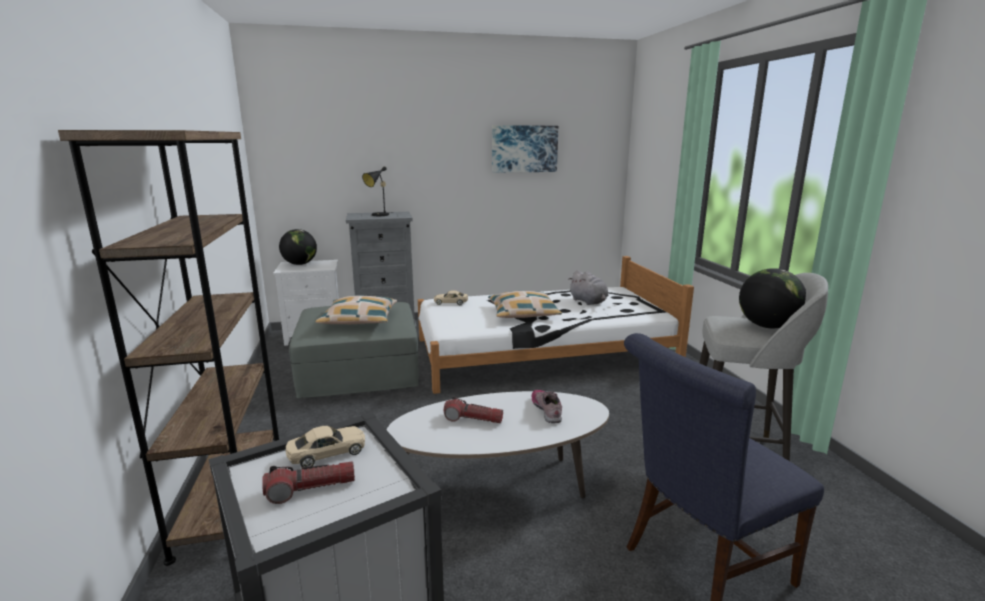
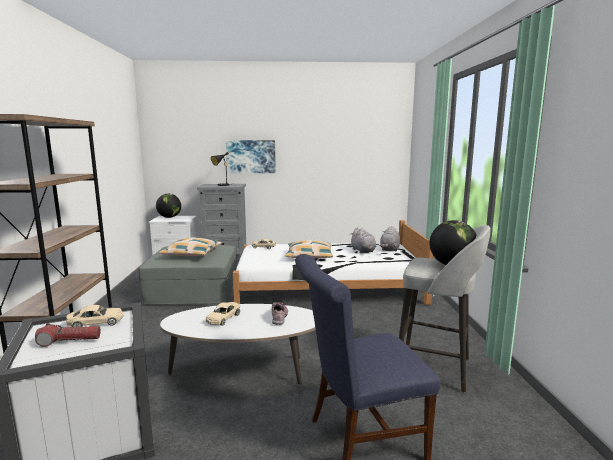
camera: 10 degrees right, 5 degrees down
(473, 419) = (223, 318): flashlight -> beige toy car
(524, 149) = (330, 141): picture -> picture (251, 156)
(620, 297) = (389, 249): none -> grey plush toy

